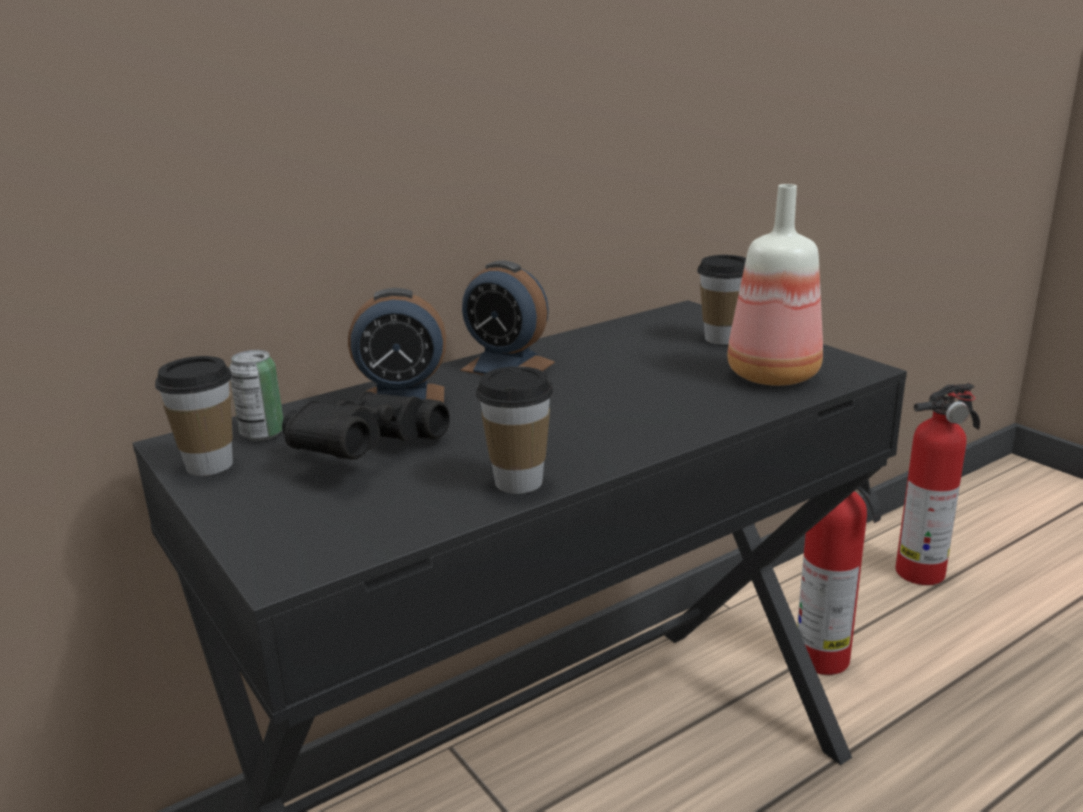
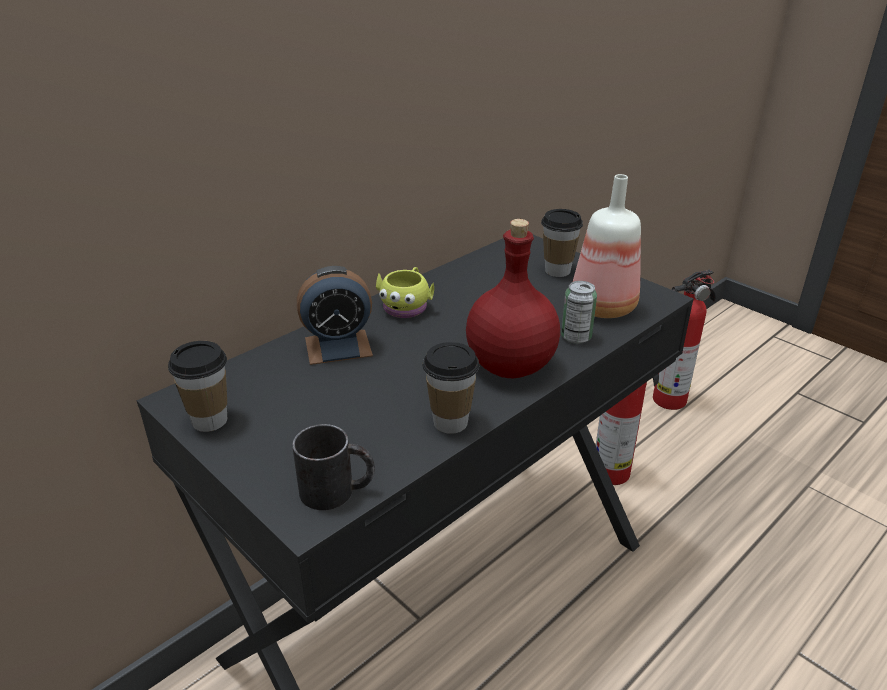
camera: 10 degrees left, 10 degrees up
(262, 433) = (239, 385): can -> can (576, 337)
(337, 544) = (338, 490): none -> black mug
(362, 453) = (325, 401): black binoculars -> none
(507, 366) = (406, 306): alarm clock -> yellow mug
(623, 430) = (511, 367): none -> red bottle

